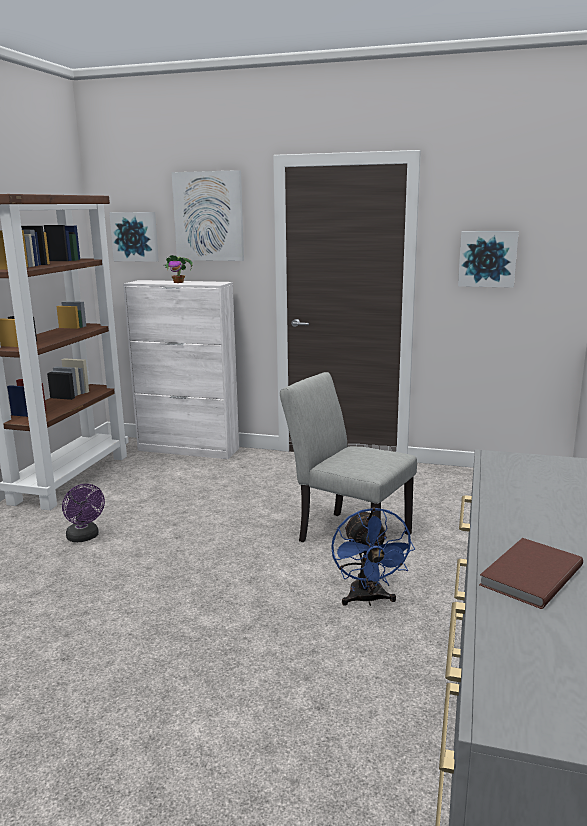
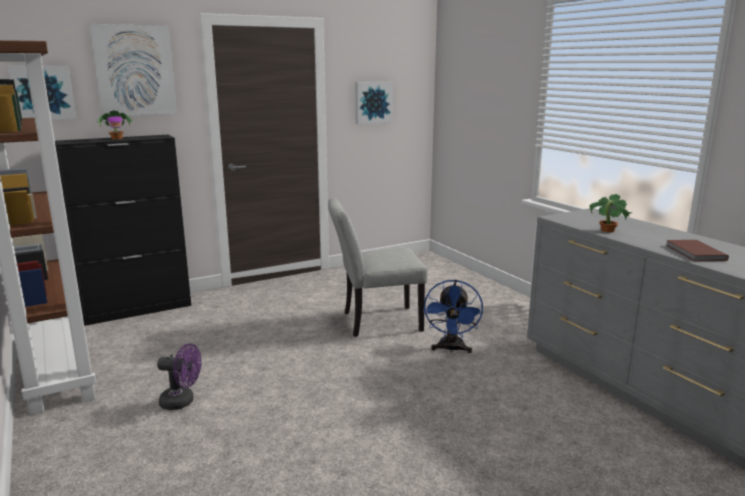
camera: 45 degrees left, 0 degrees up
(189, 449) = (138, 309): white cabinet -> black cabinet
(368, 600) = (451, 349): blue fan -> blue fan turned 60 degrees clockwise
(505, 496) = (607, 230): none -> potted plant

